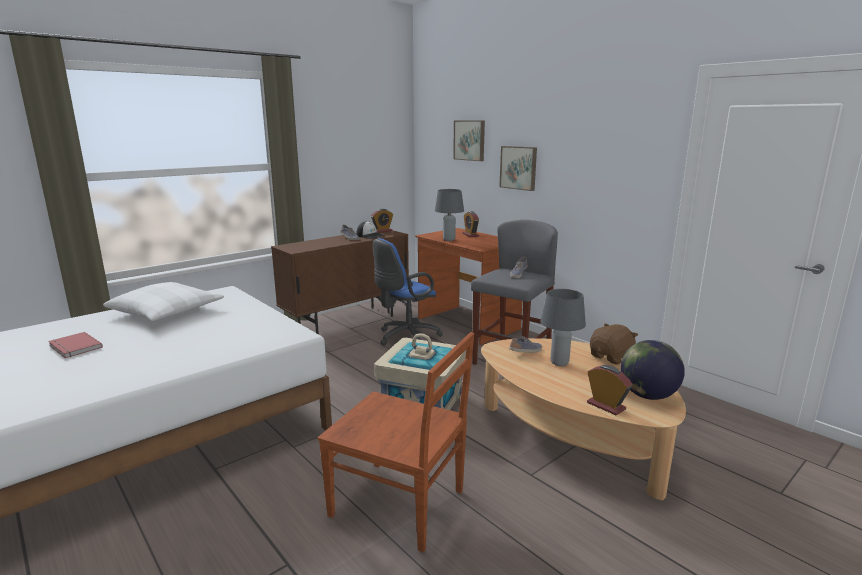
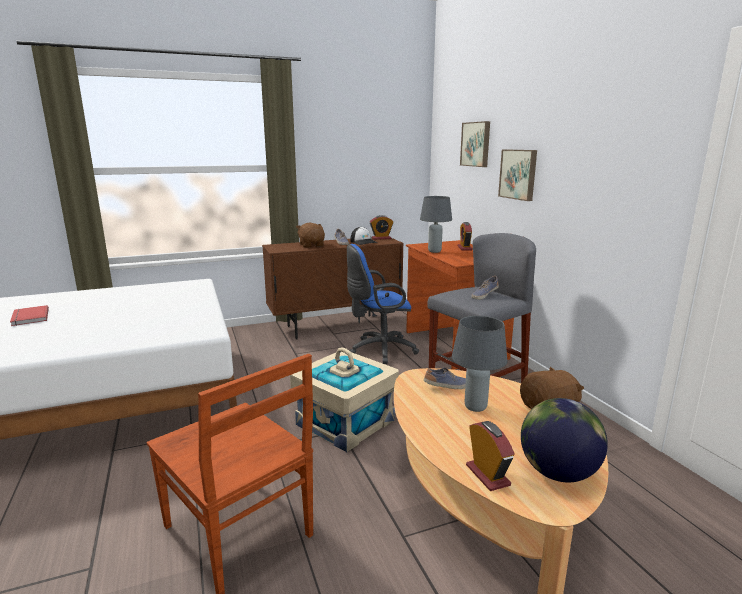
camera: 20 degrees right, 0 degrees up
(166, 312) = (130, 296): white pillow -> none
(324, 243) = (311, 245): none -> brown plush toy

